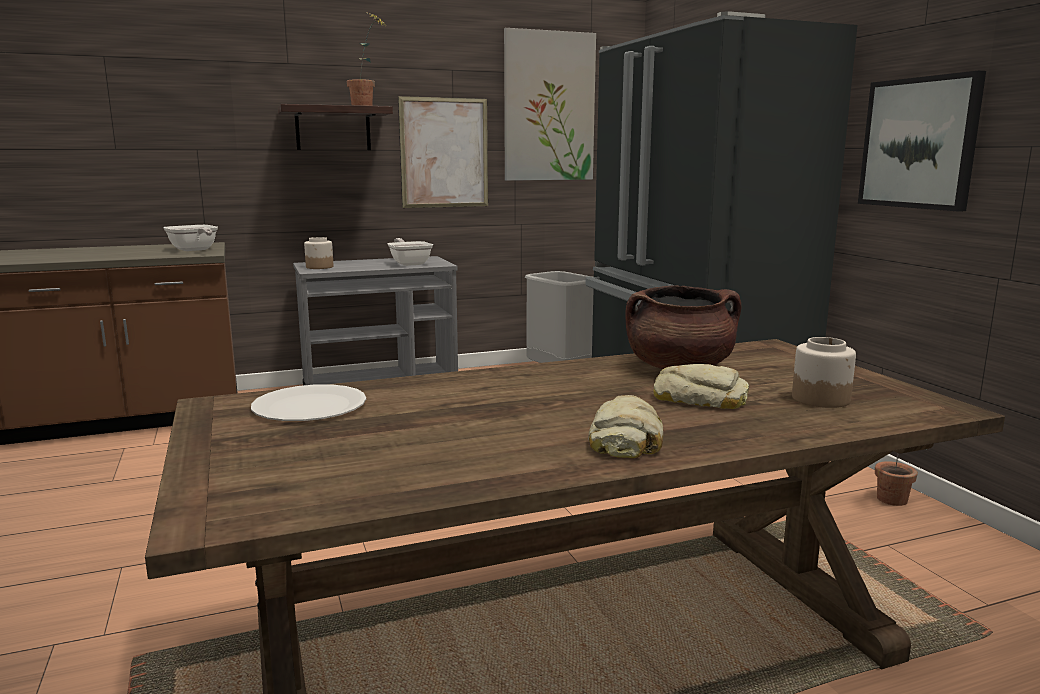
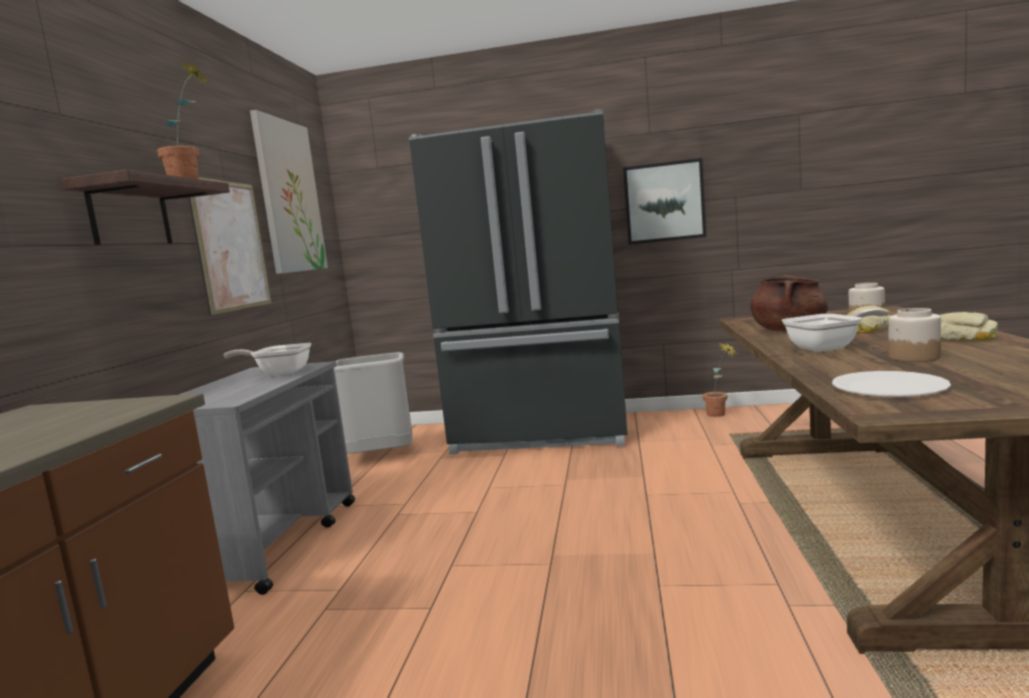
camera: 60 degrees left, 5 degrees down
(194, 250) = (96, 409): frying pan -> frying pan (829, 347)
(320, 267) = (208, 400): jar -> jar (913, 357)

